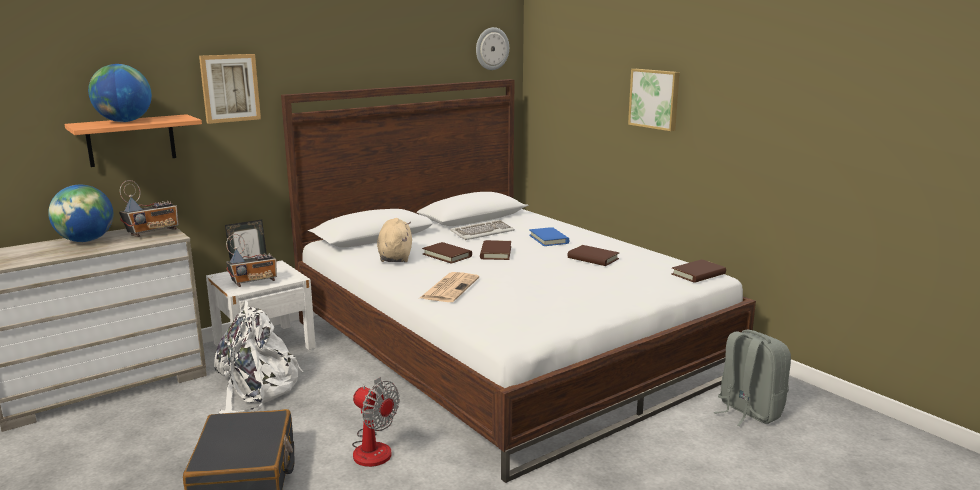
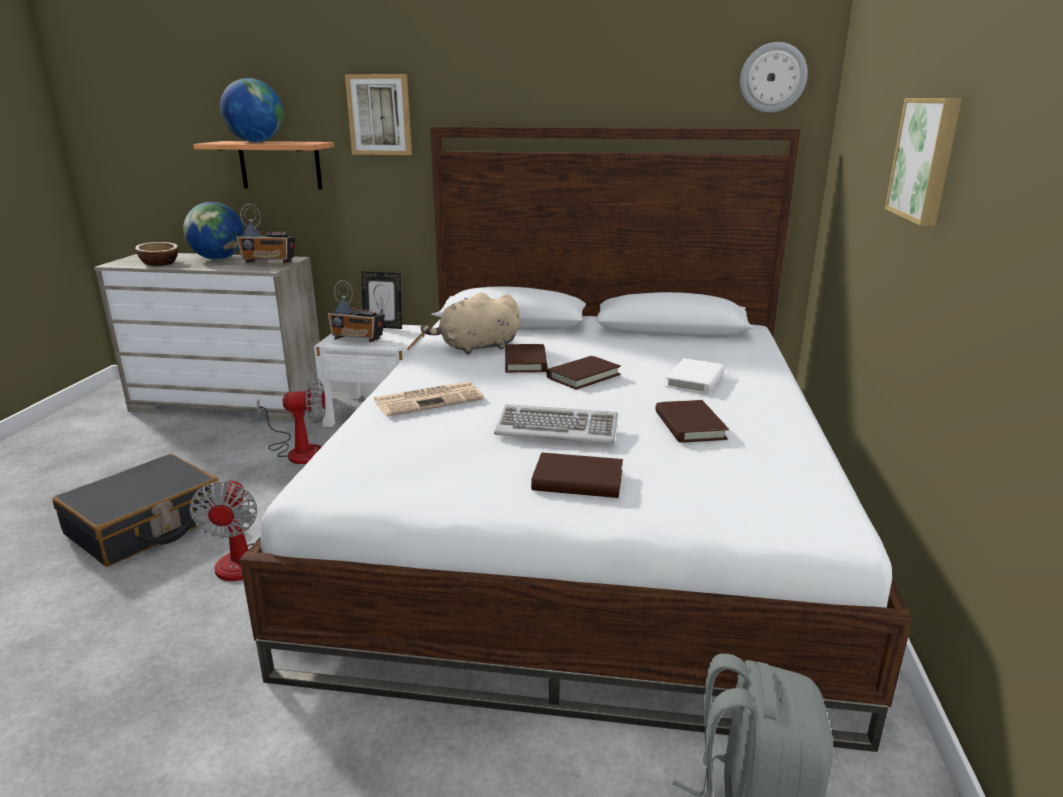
camera: 45 degrees right, 5 degrees up
(37, 257) = (159, 263): none -> bowl
(257, 389) = (299, 451): white backpack -> fan
(395, 257) = (476, 348): beige plush toy -> beige plush toy turned 150 degrees counterclockwise
(482, 232) = (635, 347): keyboard -> keyboard (557, 428)
(548, 239) = (695, 380): blue book -> white book
(698, 274) = (806, 515): brown book -> brown book (577, 481)

